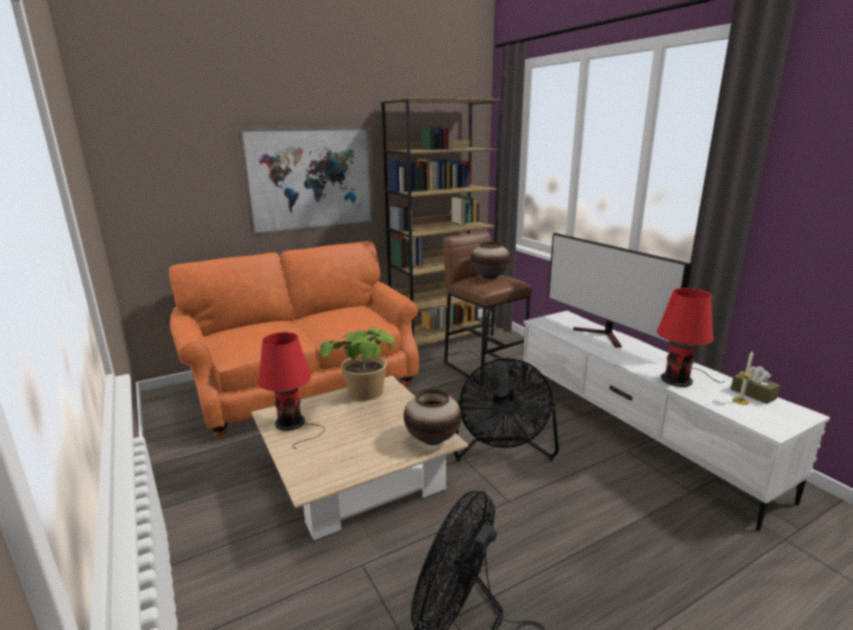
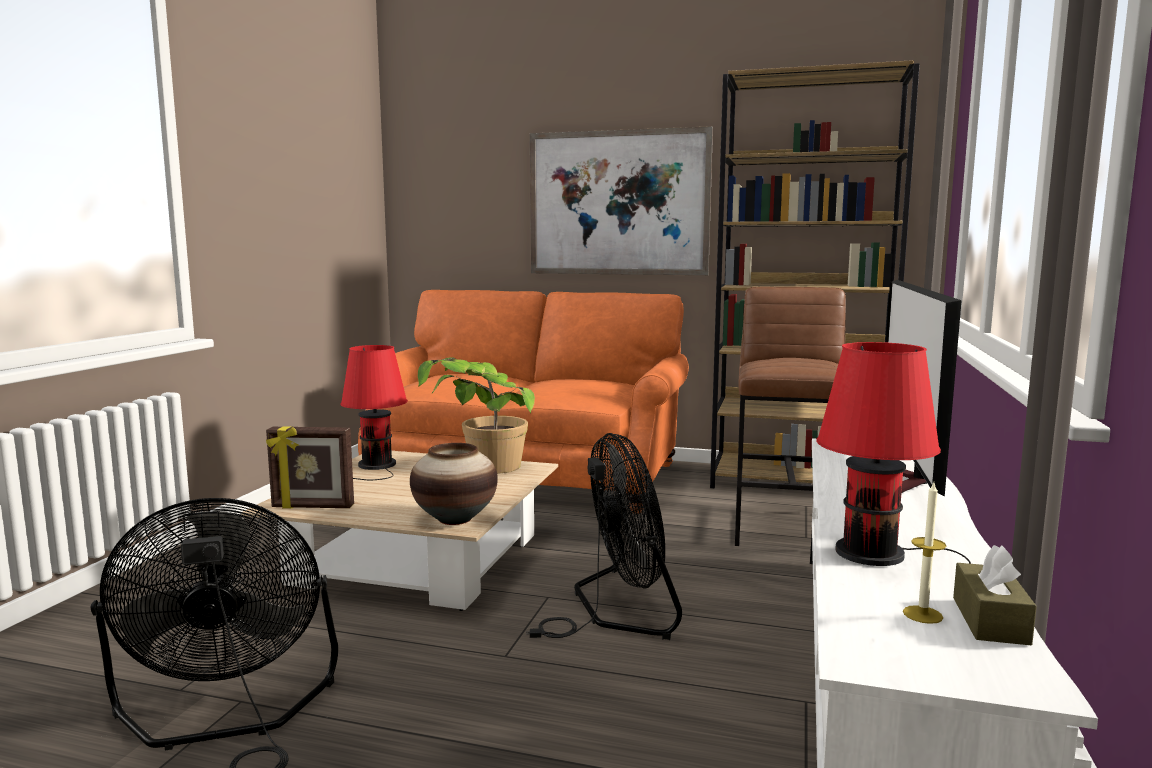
camera: 45 degrees right, 10 degrees down
(334, 475) = (312, 507): none -> picture frame
(489, 276) = (795, 358): vase -> none
(498, 448) = (610, 608): black fan -> black fan turned 150 degrees counterclockwise

